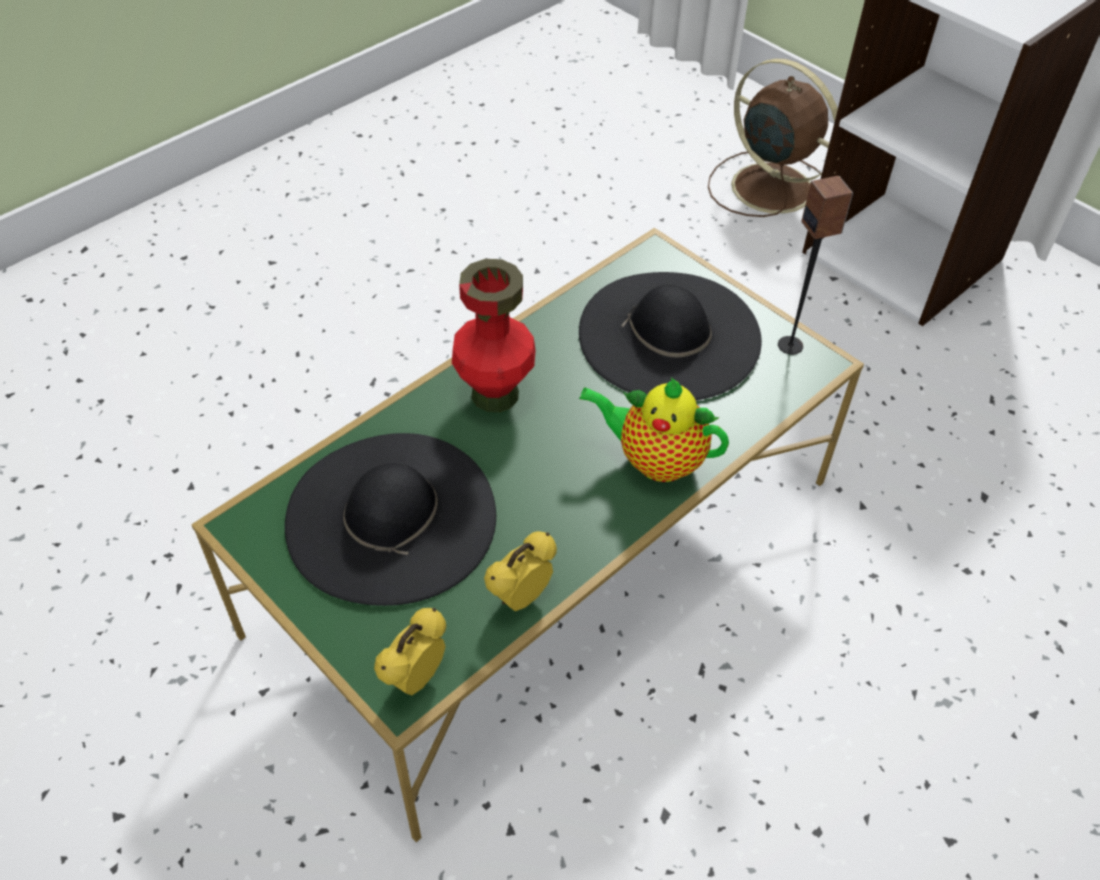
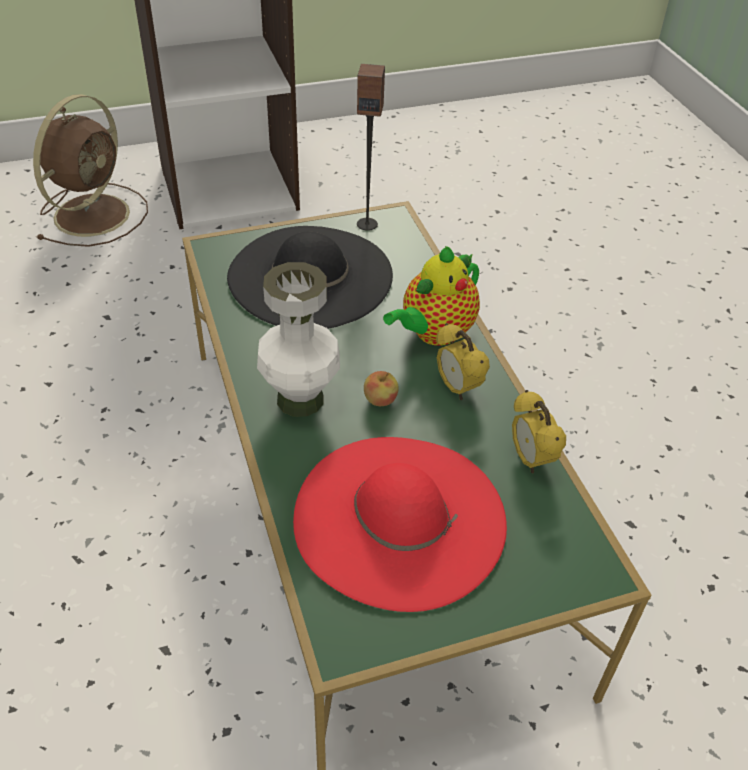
camera: 65 degrees left, 5 degrees down
(391, 516) = (399, 518): black hat -> red hat
(415, 677) = (583, 557): alarm clock -> alarm clock (457, 388)
(495, 394) = (301, 399): red vase -> white vase
(530, 451) = (380, 400): none -> apple
(768, 186) = (94, 213): brown fan -> brown fan turned 135 degrees clockwise

